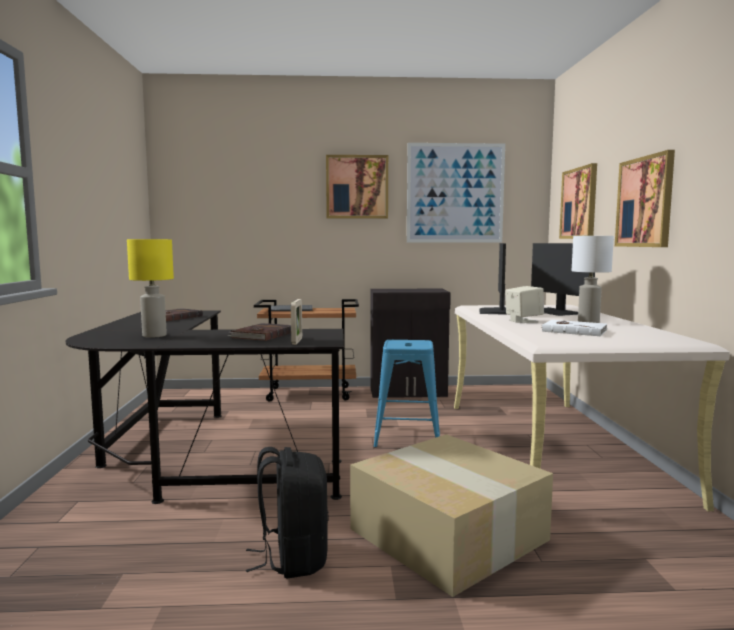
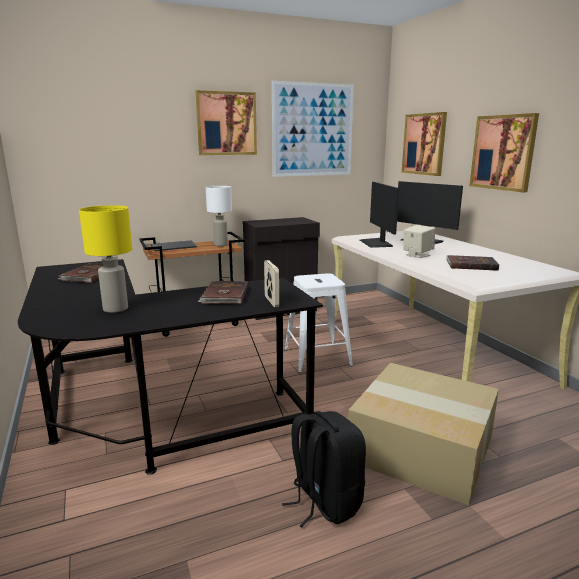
camera: 20 degrees left, 10 degrees up
(407, 437) = (317, 357): blue stool -> white stool
(574, 331) = (471, 265): white book -> brown book
(588, 322) = (464, 252): white table lamp -> white table lamp (221, 245)

